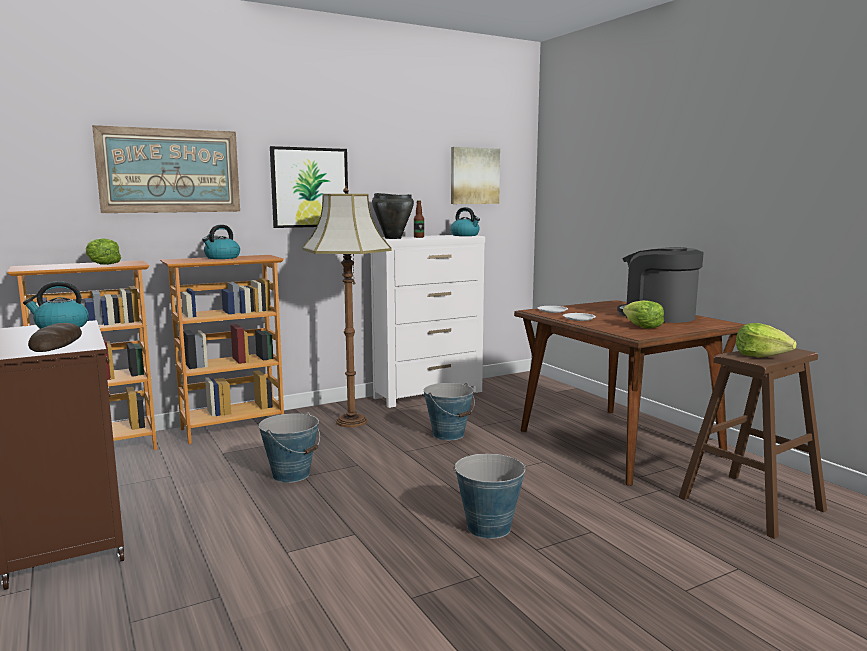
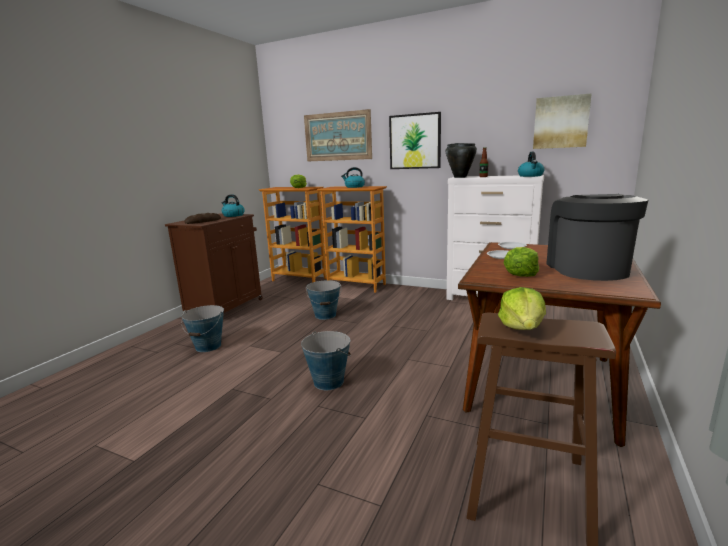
camera: 55 degrees right, 5 degrees up
(350, 421) = (409, 300): floor lamp -> none
(448, 434) = (439, 326): bucket -> bucket (208, 346)

